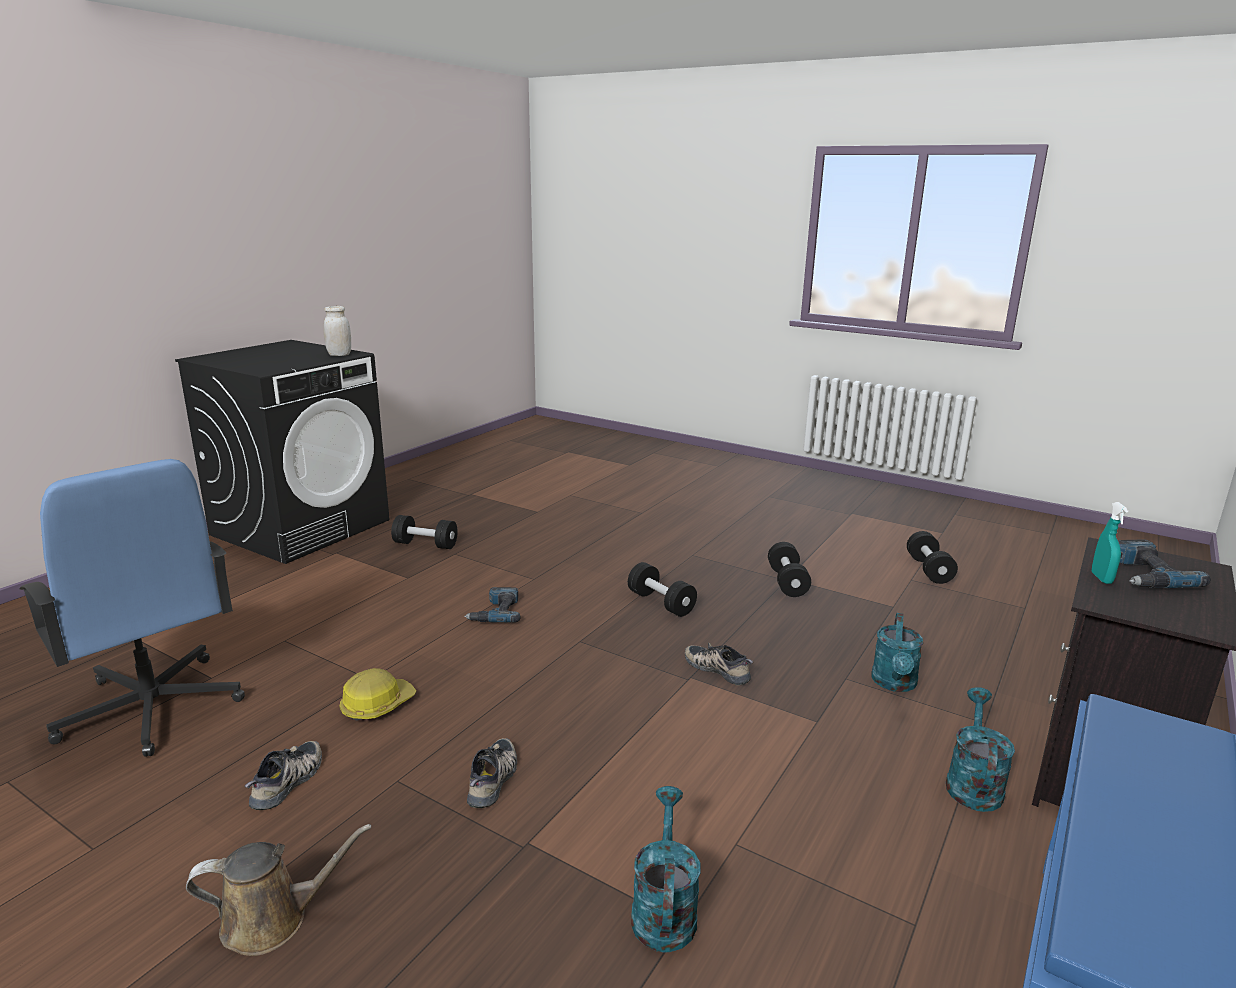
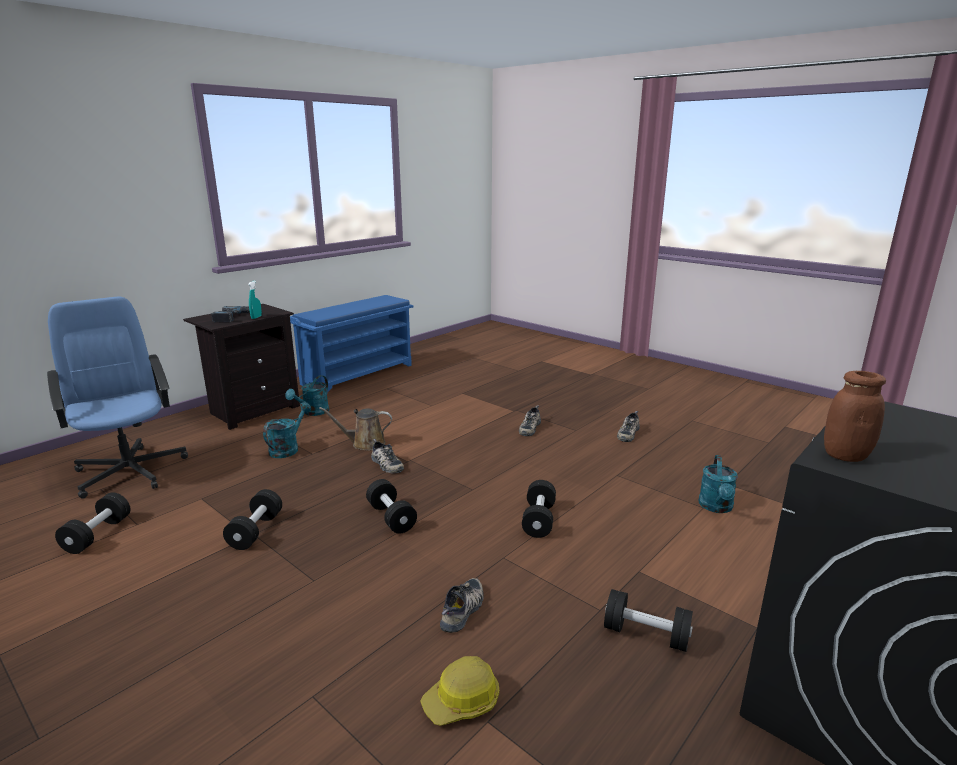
camera: 170 degrees left, 0 degrees up
(152, 708) = (741, 468): blue office chair -> blue office chair (130, 470)
(273, 920) = (602, 401): brown watering can -> brown watering can (365, 444)
(339, 355) = (845, 455): white jar -> brown jar
(377, 705) = (603, 460): hard hat -> hard hat (462, 701)
(495, 612) = (539, 520): power drill -> black dumbbell
(562, 547) = (463, 610): none -> shoe
(663, 908) = (467, 395): turquoise watering can -> turquoise watering can (716, 507)

